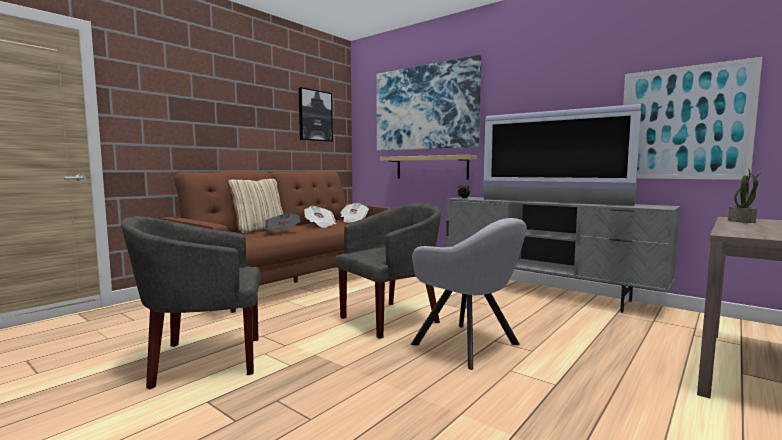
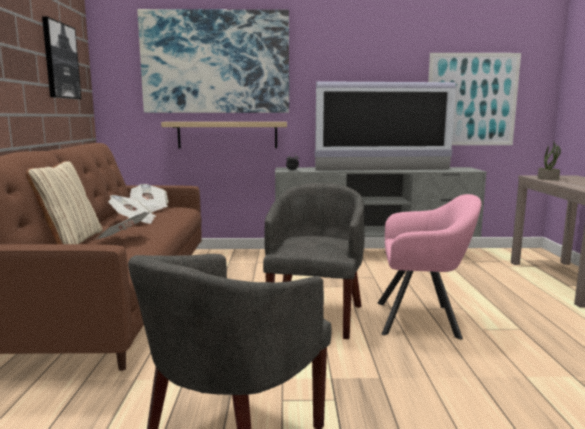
camera: 40 degrees left, 5 degrees up
(470, 346) = (423, 319): grey armchair -> pink armchair

